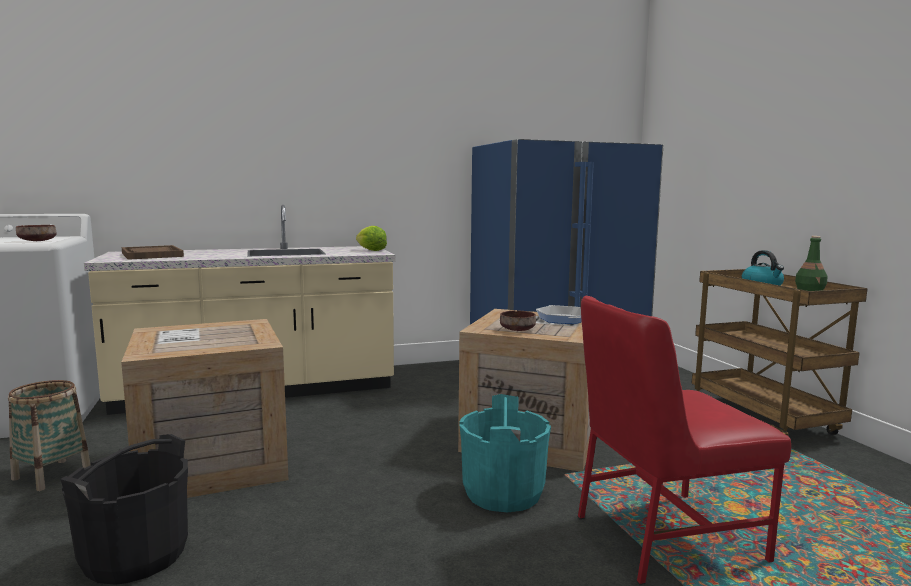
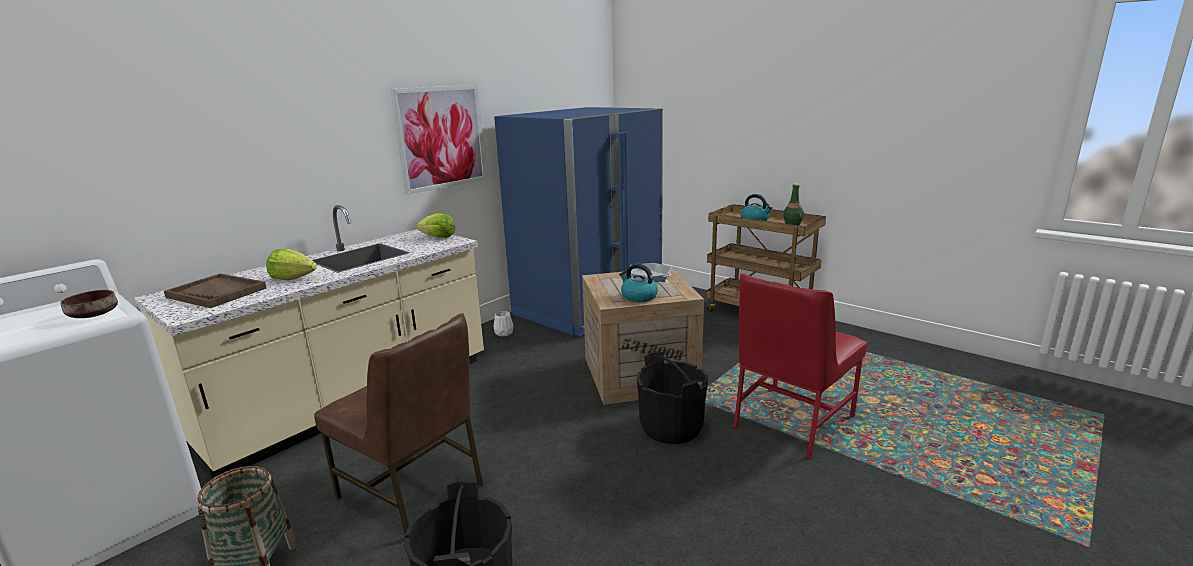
camera: 30 degrees left, 10 degrees up
(210, 464) = (413, 491): crate -> brown chair
(212, 255) = (293, 278): none -> lettuce
(410, 162) = (441, 138): none -> picture
(442, 373) = (503, 333): none -> white vase
(503, 493) = (671, 427): turquoise bucket -> black bucket
(517, 330) = (638, 297): brown bowl -> kettle

